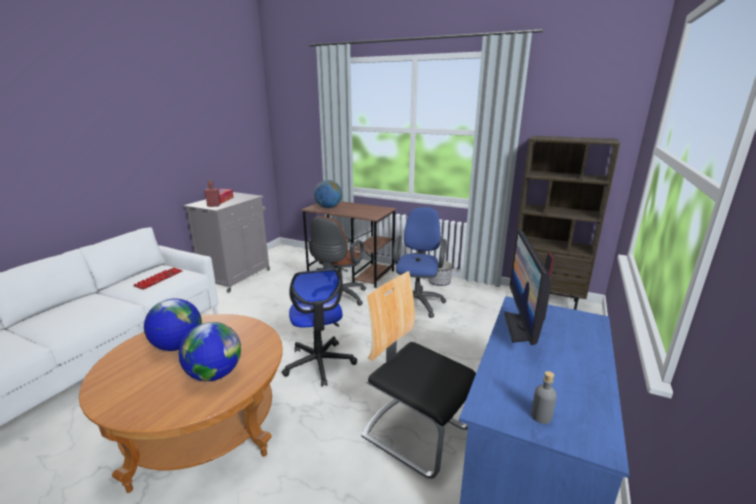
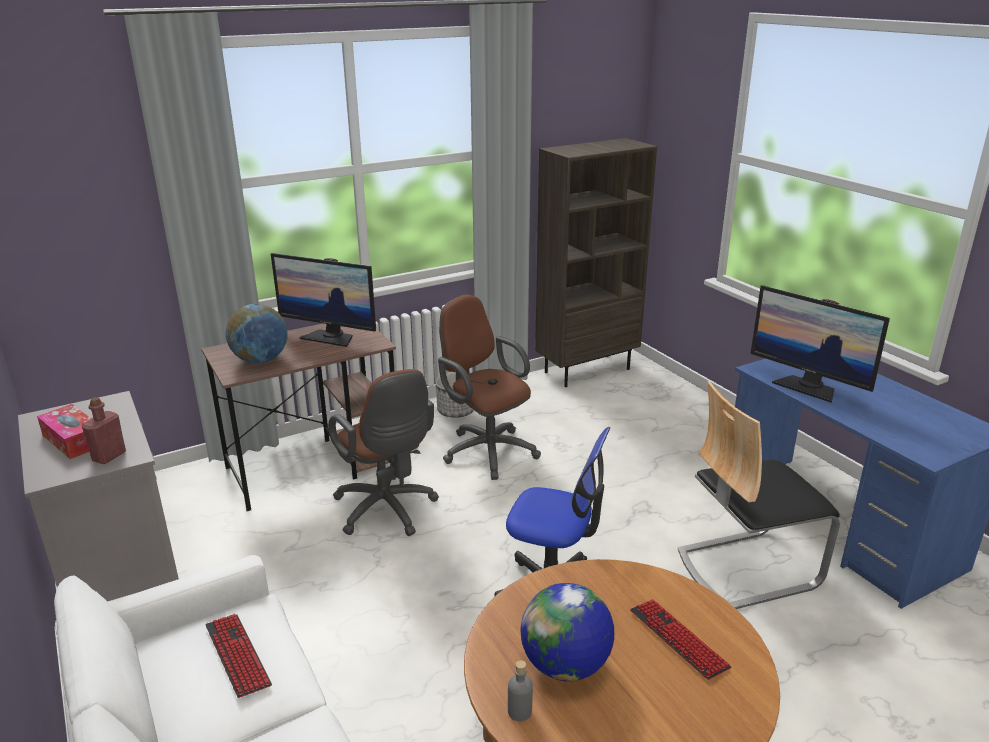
camera: 55 degrees left, 5 degrees up
(215, 374) = (678, 639): globe -> keyboard
(366, 209) = (330, 337): none -> monitor
(417, 302) = (486, 450): blue office chair -> brown office chair
(541, 416) = (946, 437): grey bottle -> grey bottle (519, 711)

